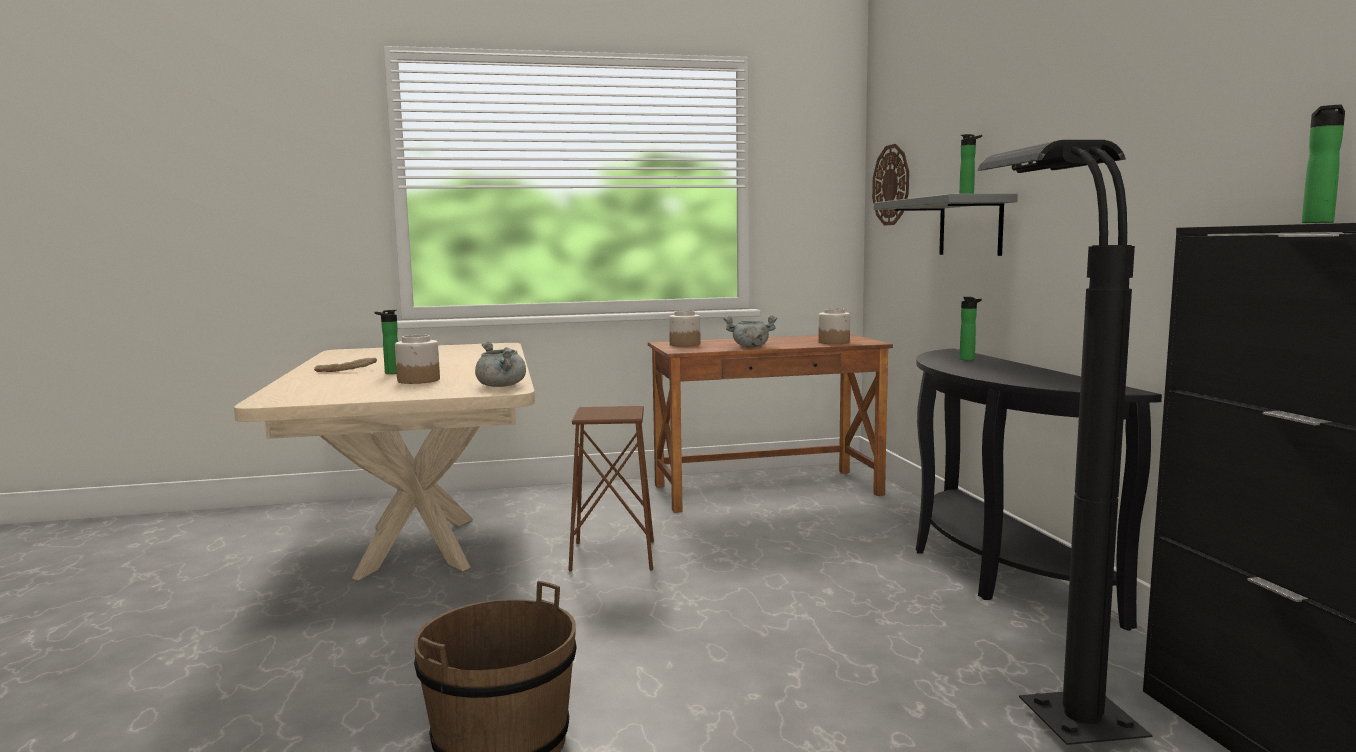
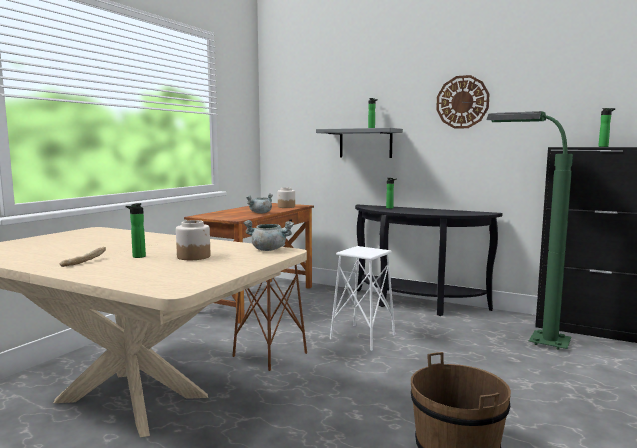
camera: 50 degrees left, 0 degrees up
(684, 344) = (218, 216): jar -> none
(768, 580) = (362, 337): none -> white stool
(891, 185) = (290, 119): wall clock -> wall clock (462, 102)
(1045, 693) = (523, 338): black floor lamp -> green floor lamp

